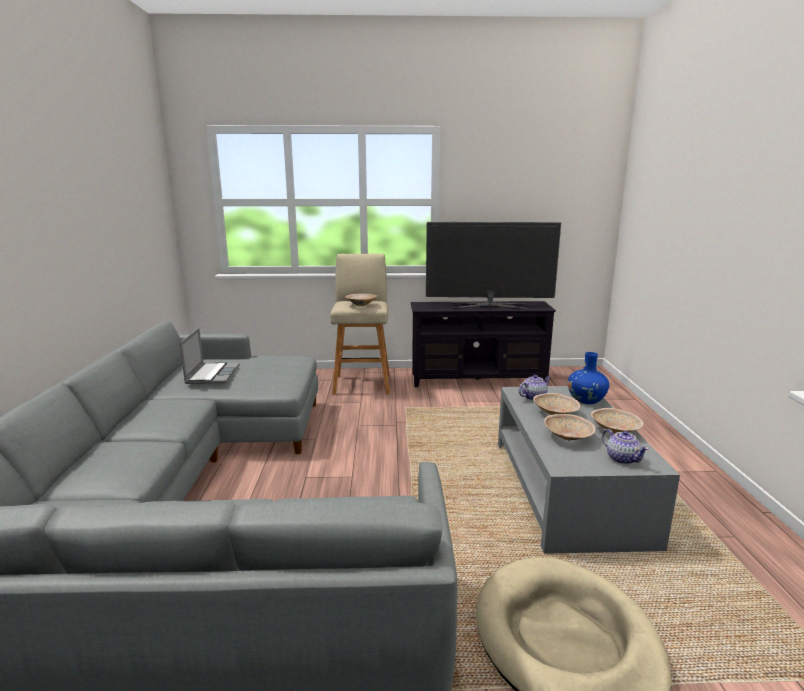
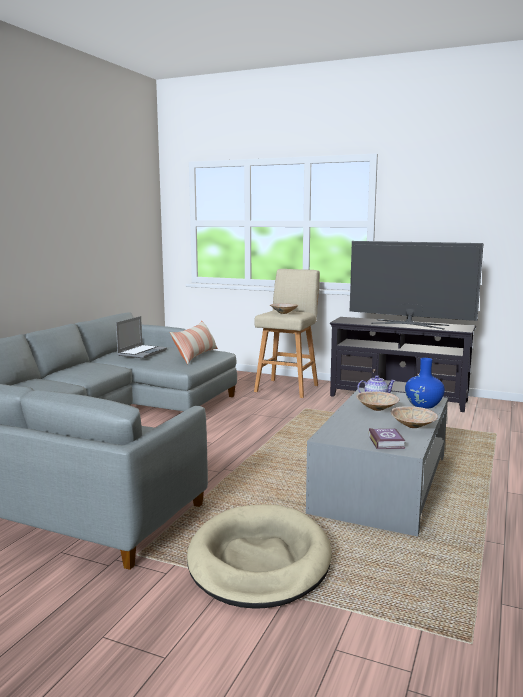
camera: 25 degrees right, 5 degrees down
(278, 368) = (196, 355): none -> pillow
(568, 438) = (361, 424): beige bowl -> none
(622, 459) = (386, 442): teapot -> book

